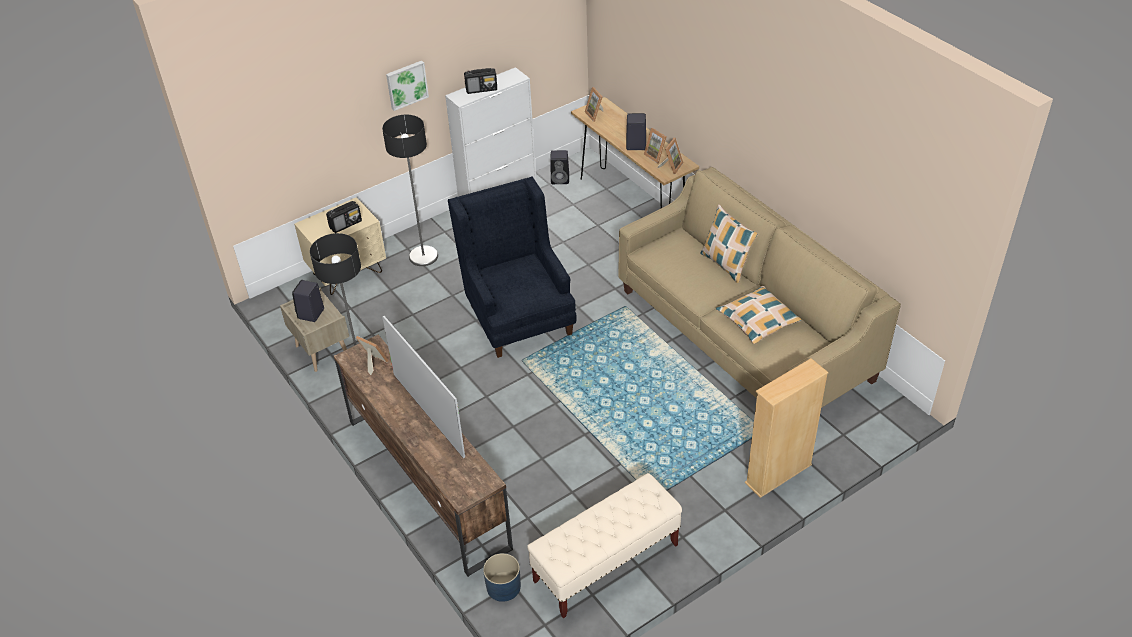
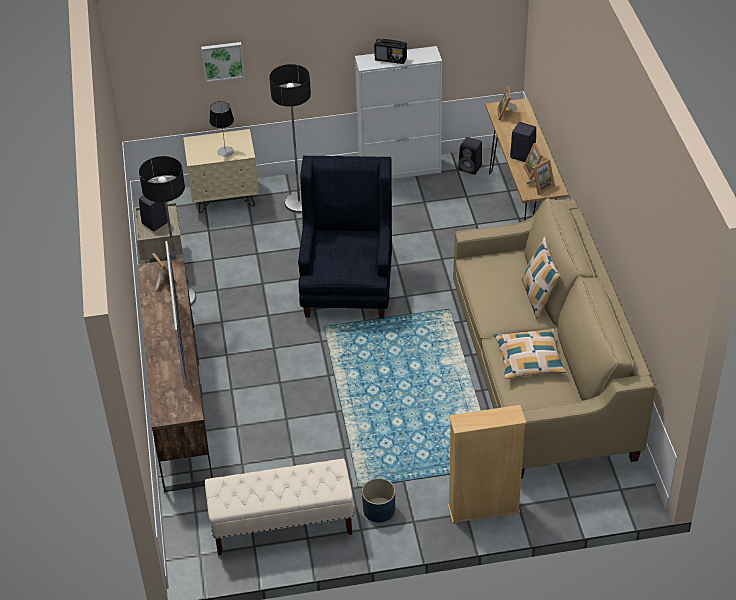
camera: 25 degrees right, 0 degrees up
(346, 224) = (225, 151): radio -> table lamp
(406, 84) = (315, 36): picture -> picture (222, 60)
(503, 586) = (187, 511): blue planter -> blue planter (379, 509)

